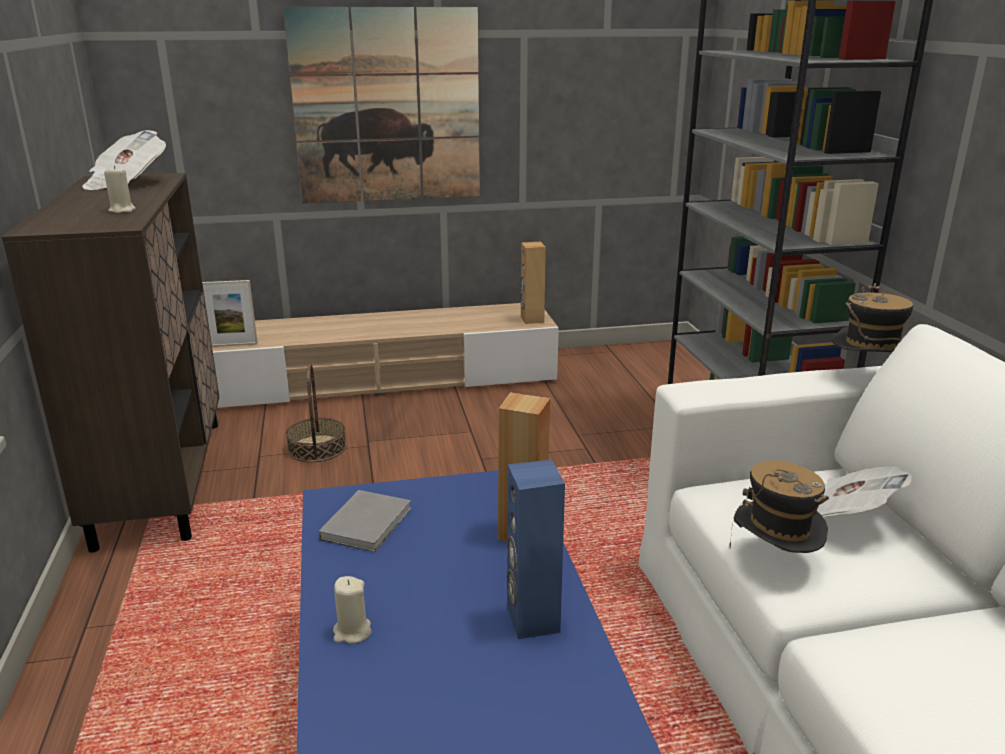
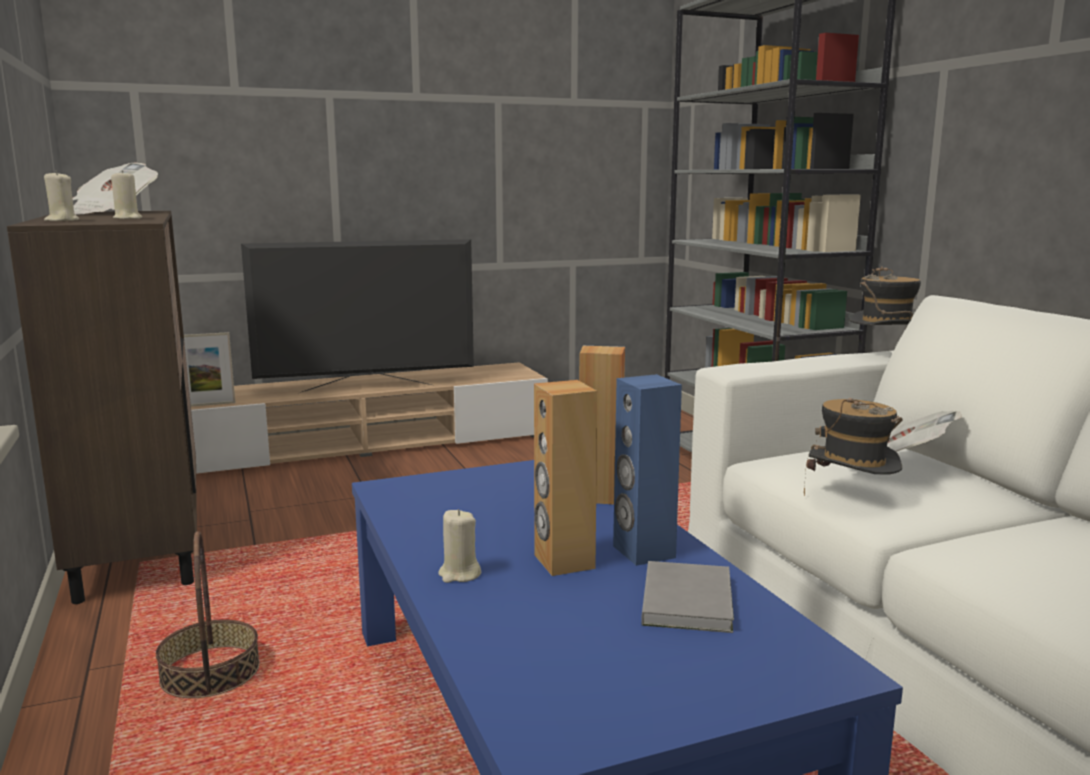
camera: 10 degrees left, 10 degrees down
(60, 217) = (62, 220): none -> beige candle
(317, 448) = (313, 501): basket -> basket (211, 673)
(369, 523) = (436, 499): grey book -> grey book (689, 599)
(381, 332) = (367, 388): none -> television
(387, 107) = (367, 165): picture -> none
(531, 319) = (518, 374): brown speaker -> brown speaker (563, 562)

